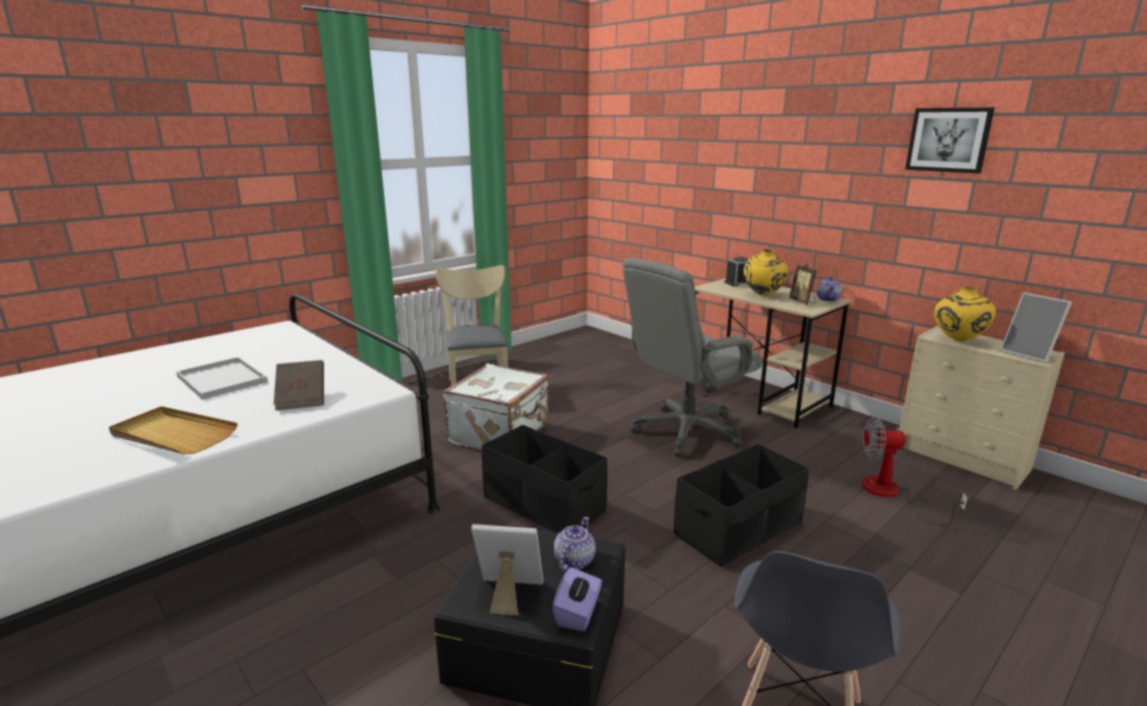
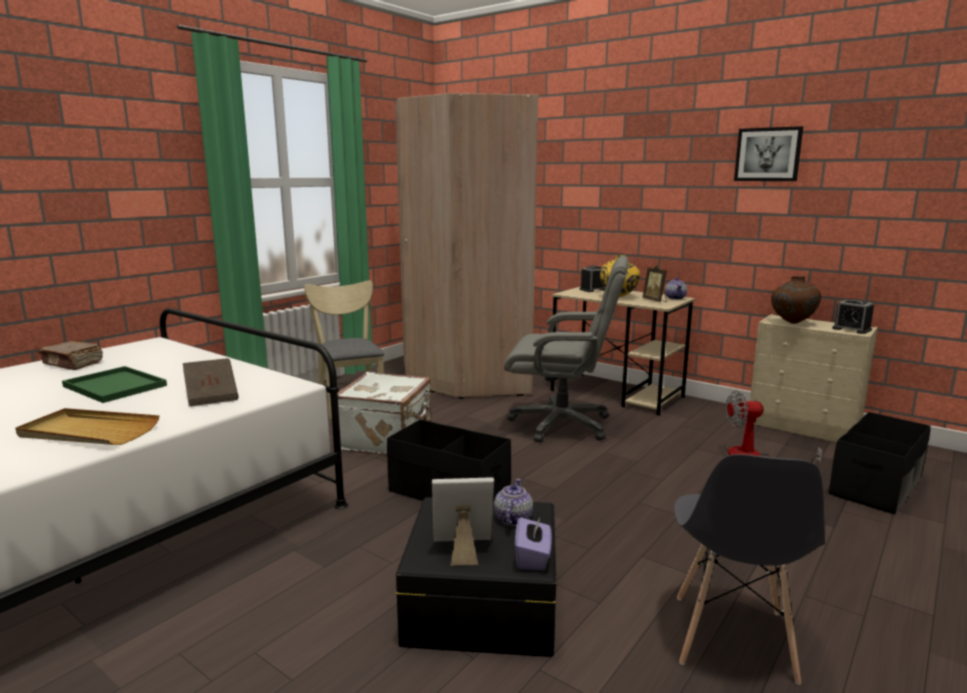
camera: 10 degrees left, 5 degrees down
(198, 349) = (73, 364): none -> brown book
(223, 379) = (117, 386): white tray -> green tray
(602, 367) = (466, 377): none -> beige wardrobe
(686, 431) = (562, 424): grey office chair -> grey office chair turned 120 degrees counterclockwise
(738, 529) = (634, 496): black storage box -> black storage box (876, 486)
(957, 340) = (792, 323): yellow vase -> brown vase
(1029, 354) = (851, 329): picture frame -> alarm clock

